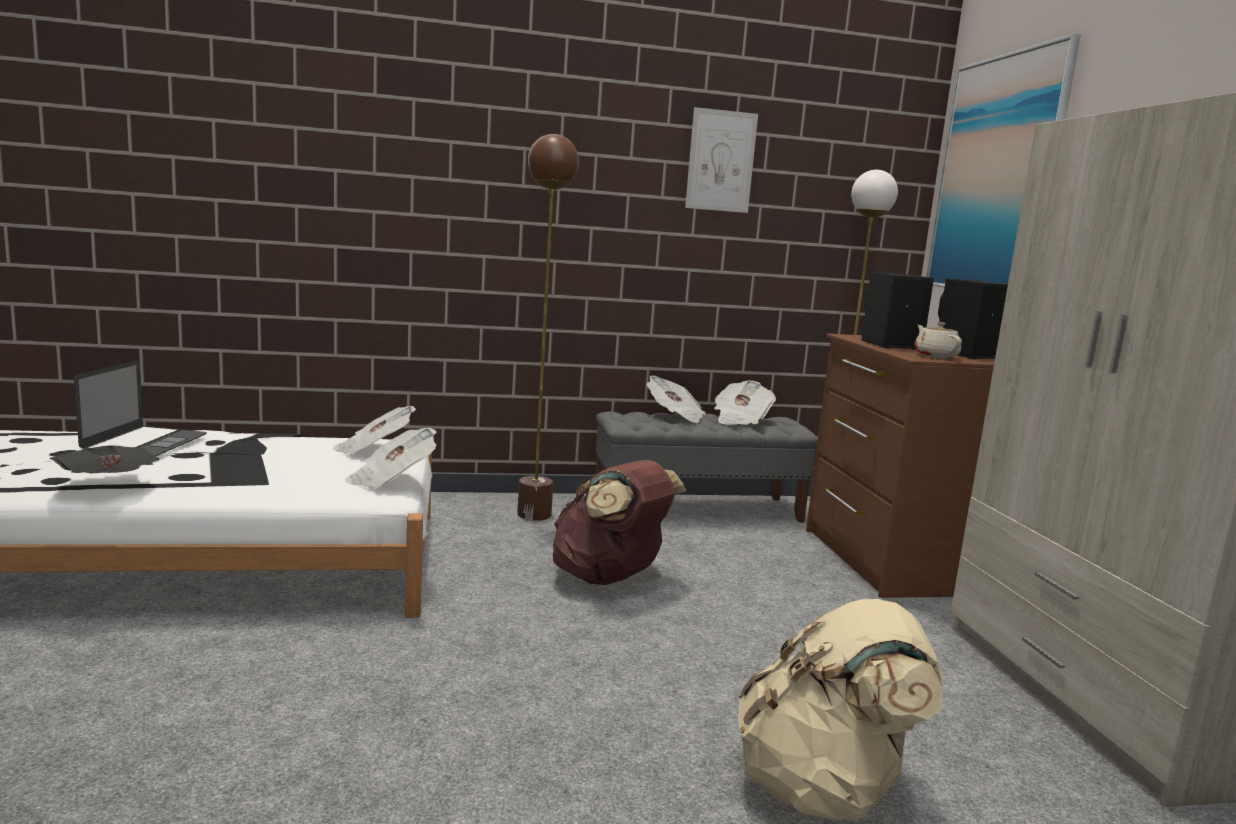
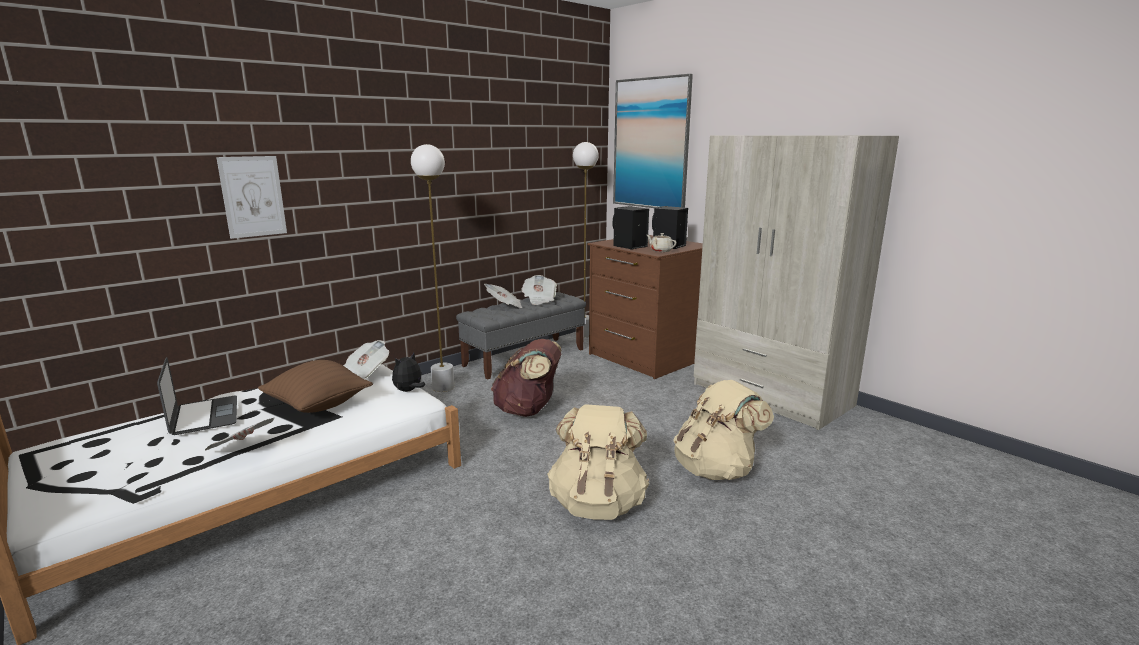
camera: 30 degrees left, 5 degrees up
(266, 467) = (318, 406): none -> brown pillow
(391, 480) = (409, 391): newspaper -> plush toy
(533, 753) = (598, 504): none -> beige backpack
(534, 514) = (443, 387): brown floor lamp -> white floor lamp
(721, 161) = (504, 145): picture -> picture (253, 196)

